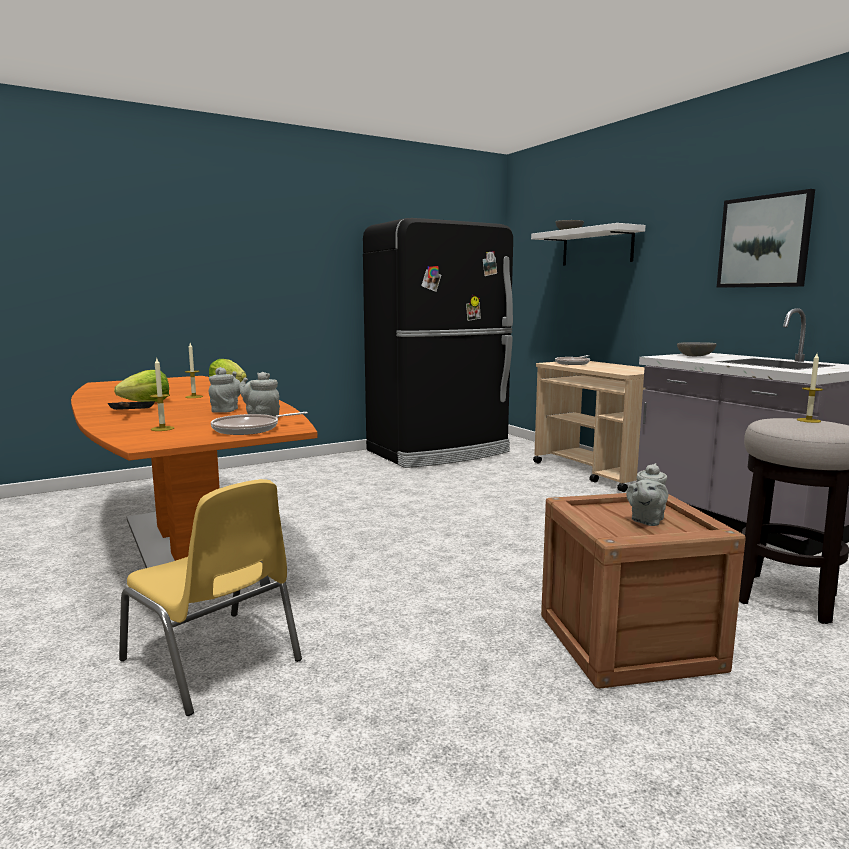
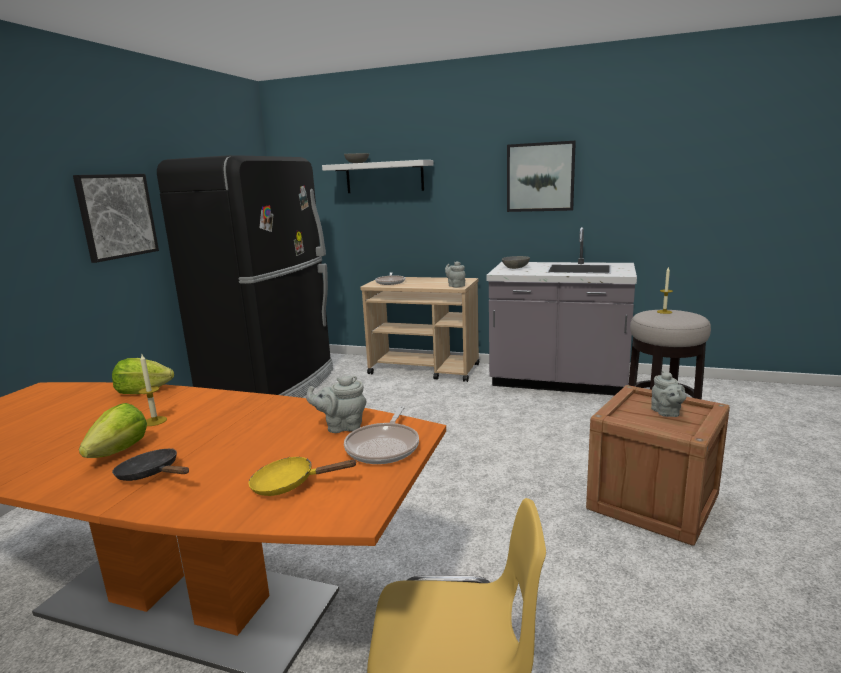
camera: 40 degrees left, 5 degrees up
(162, 428) = (290, 484): candle -> yellow frying pan
(226, 410) = (267, 429): grey teapot -> grey teapot (455, 286)
(320, 269) = (117, 216): none -> picture

